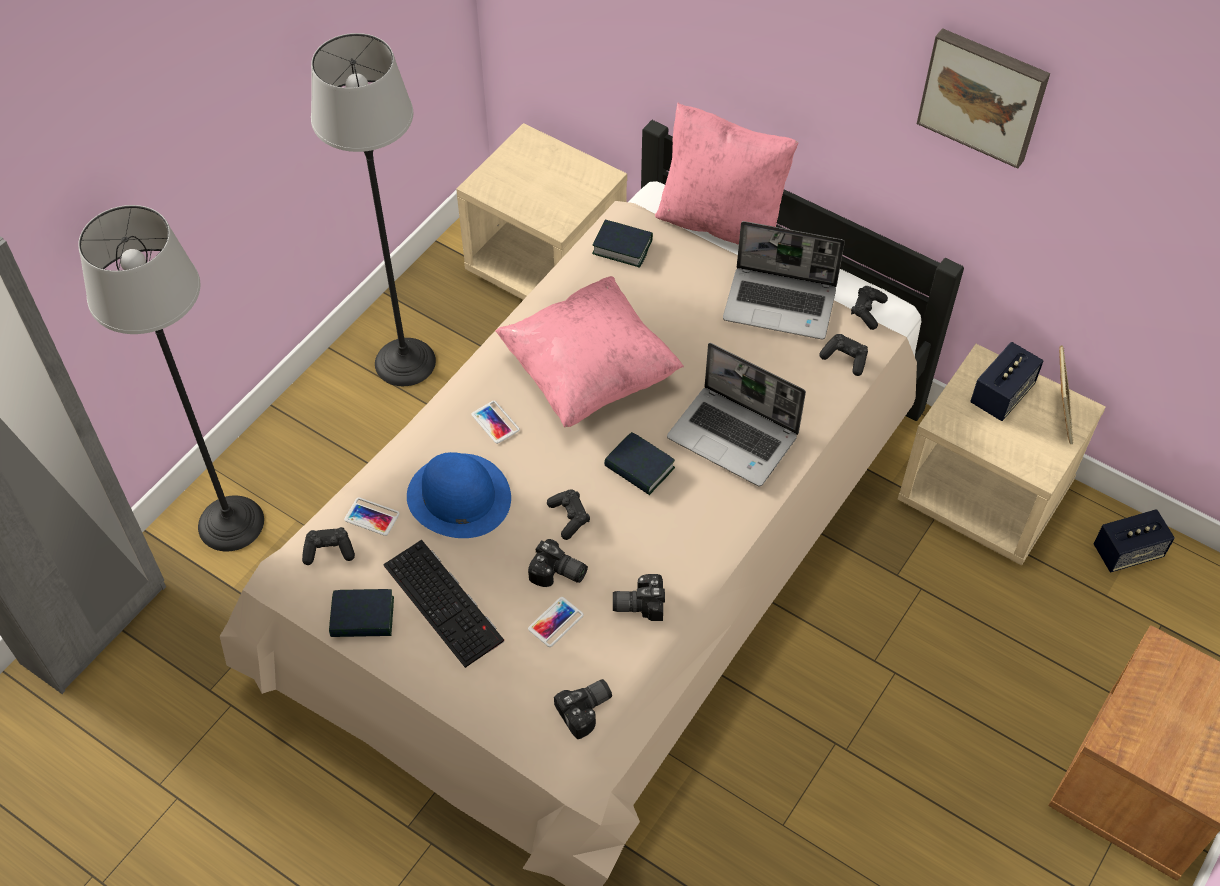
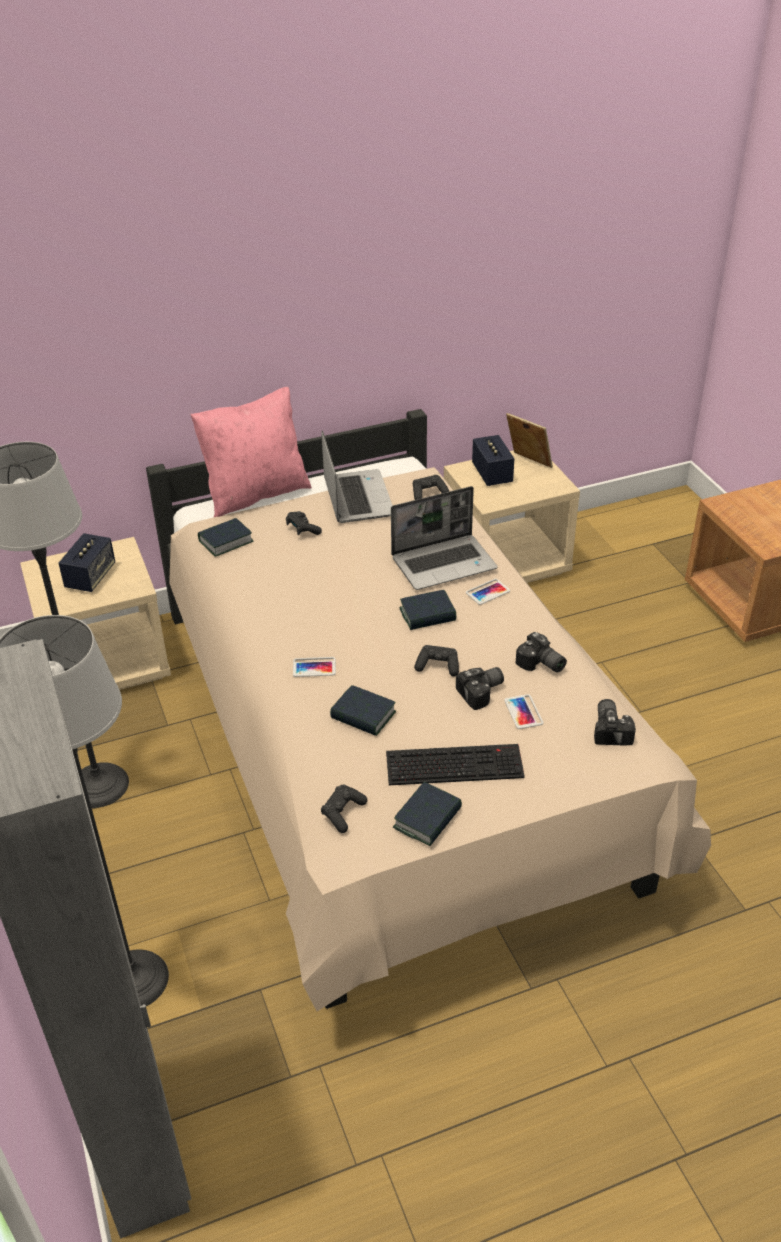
camera: 55 degrees left, 15 degrees down
(372, 517) = (334, 773): phone -> phone (487, 592)
(458, 496) = (363, 715): blue hat -> book
(589, 374) = (320, 603): pink pillow -> none
(638, 602) = (541, 665): camera -> camera turned 75 degrees counterclockwise
(781, 304) = (356, 497): laptop -> laptop turned 60 degrees counterclockwise
(867, 311) = (401, 469): black game controller -> black game controller (302, 529)
(983, 95) = (398, 263): picture -> none
(1127, 552) = (594, 531): speaker -> speaker (90, 577)

